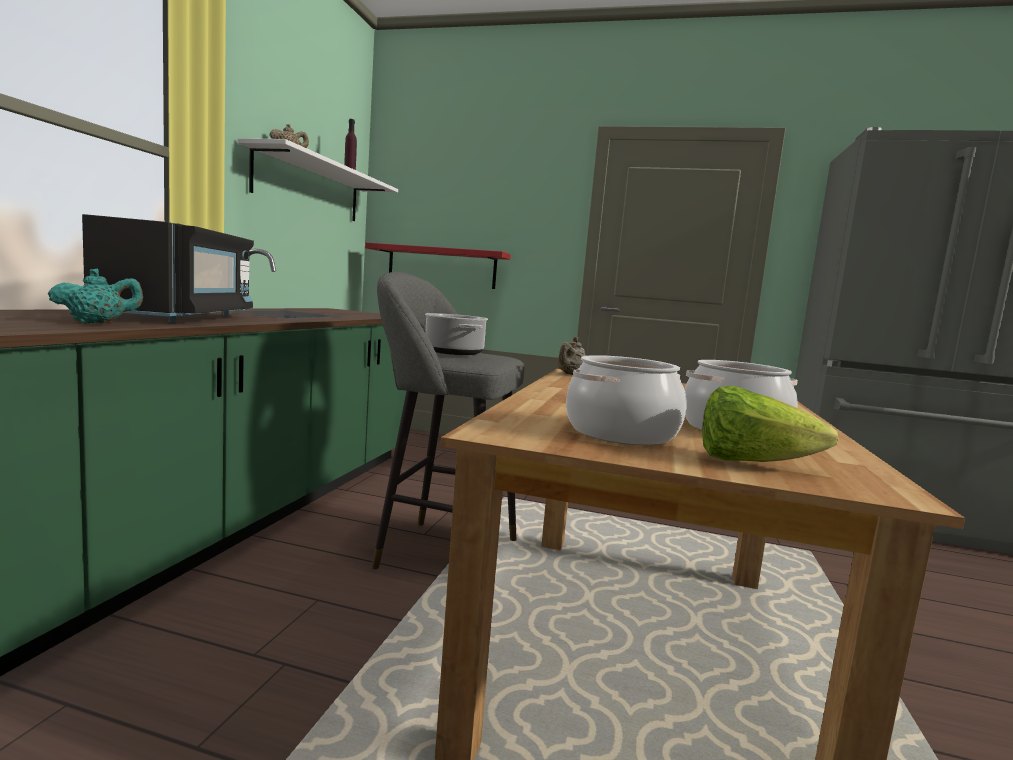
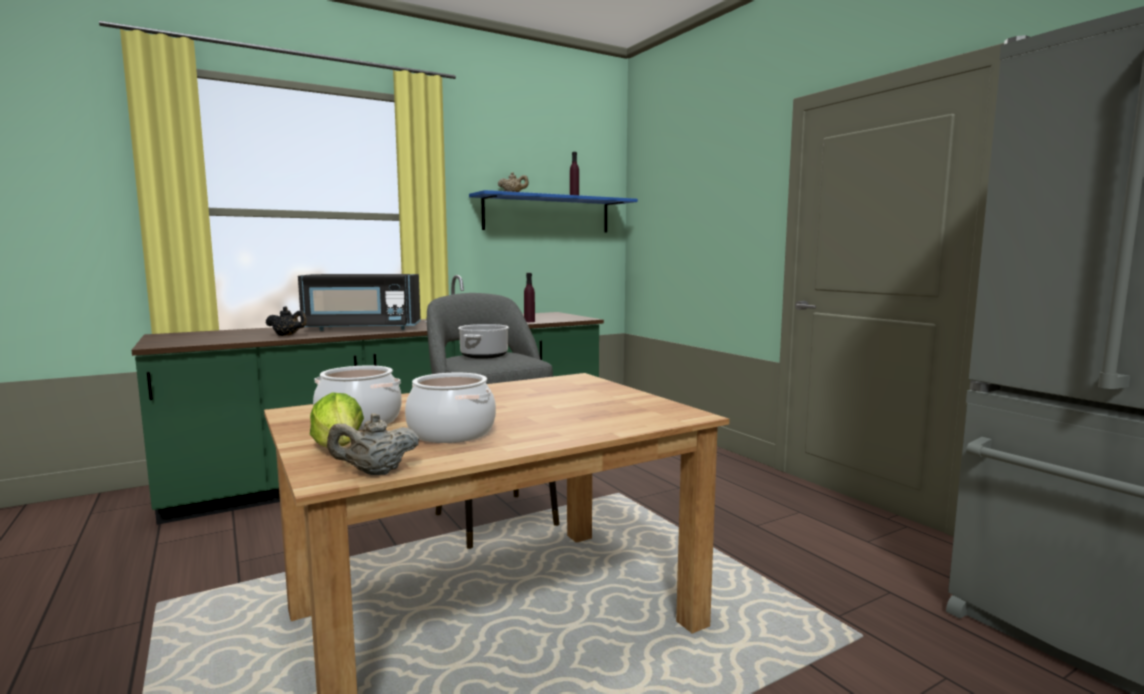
camera: 45 degrees right, 0 degrees up
(98, 323) = (287, 335): turquoise teapot -> black teapot
(181, 317) = (362, 328): black microwave -> black microwave turned 45 degrees clockwise
(309, 188) = (547, 214): white shelf -> blue shelf
(361, 316) = (529, 321): none -> purple bottle
(441, 267) = (673, 267): red shelf -> none
(571, 375) = (562, 379): beige teapot -> beige teapot (375, 472)

